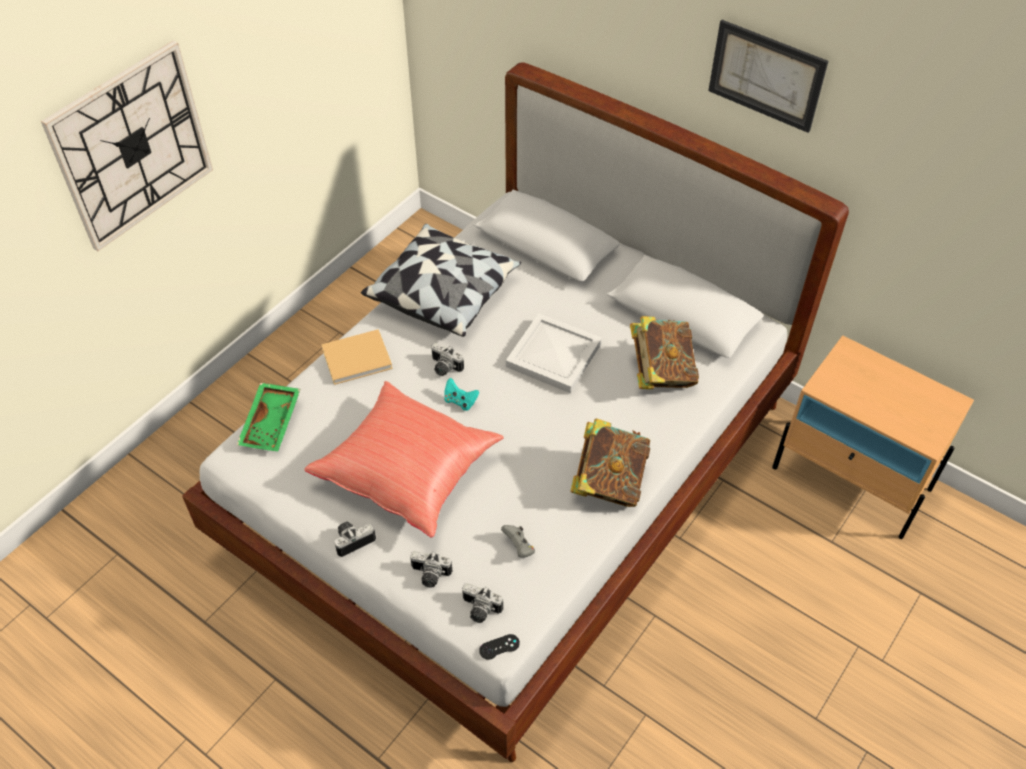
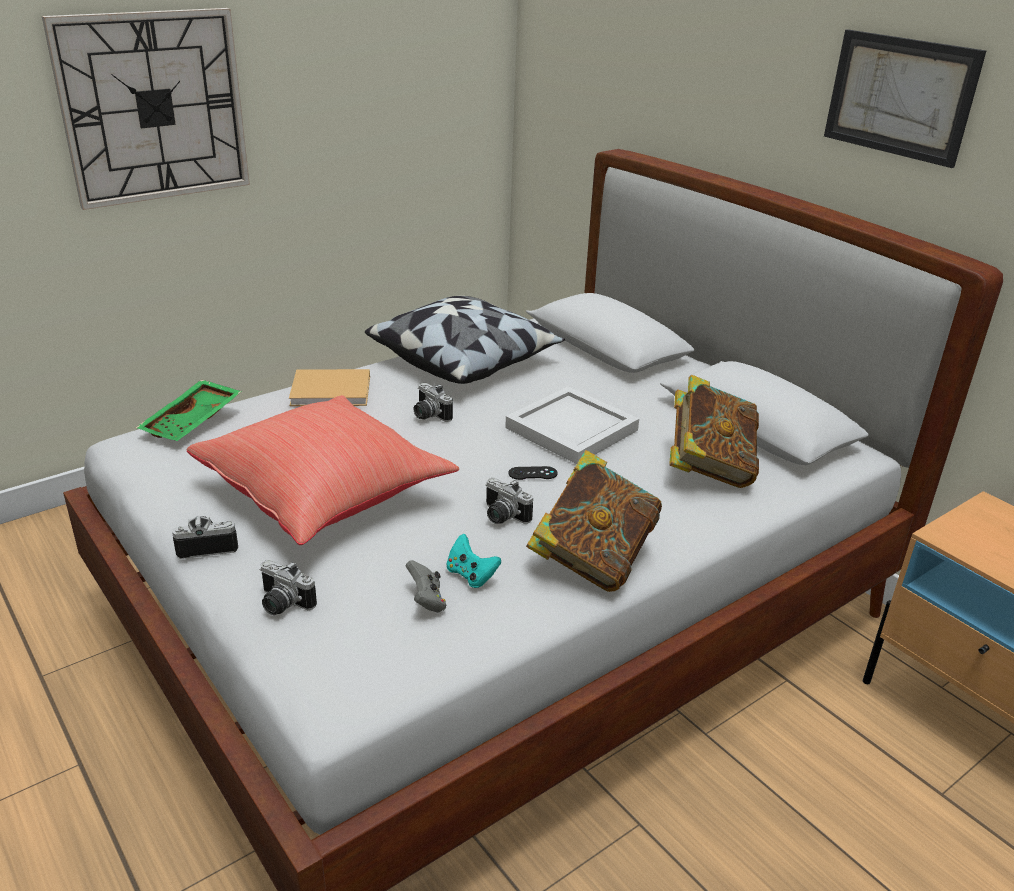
camera: 15 degrees right, 20 degrees down
(460, 401) = (430, 445): turquoise game controller -> turquoise game controller (471, 575)
(479, 610) = (327, 660): camera -> camera (502, 516)
(499, 647) = (330, 714): black game controller -> black game controller (532, 473)

